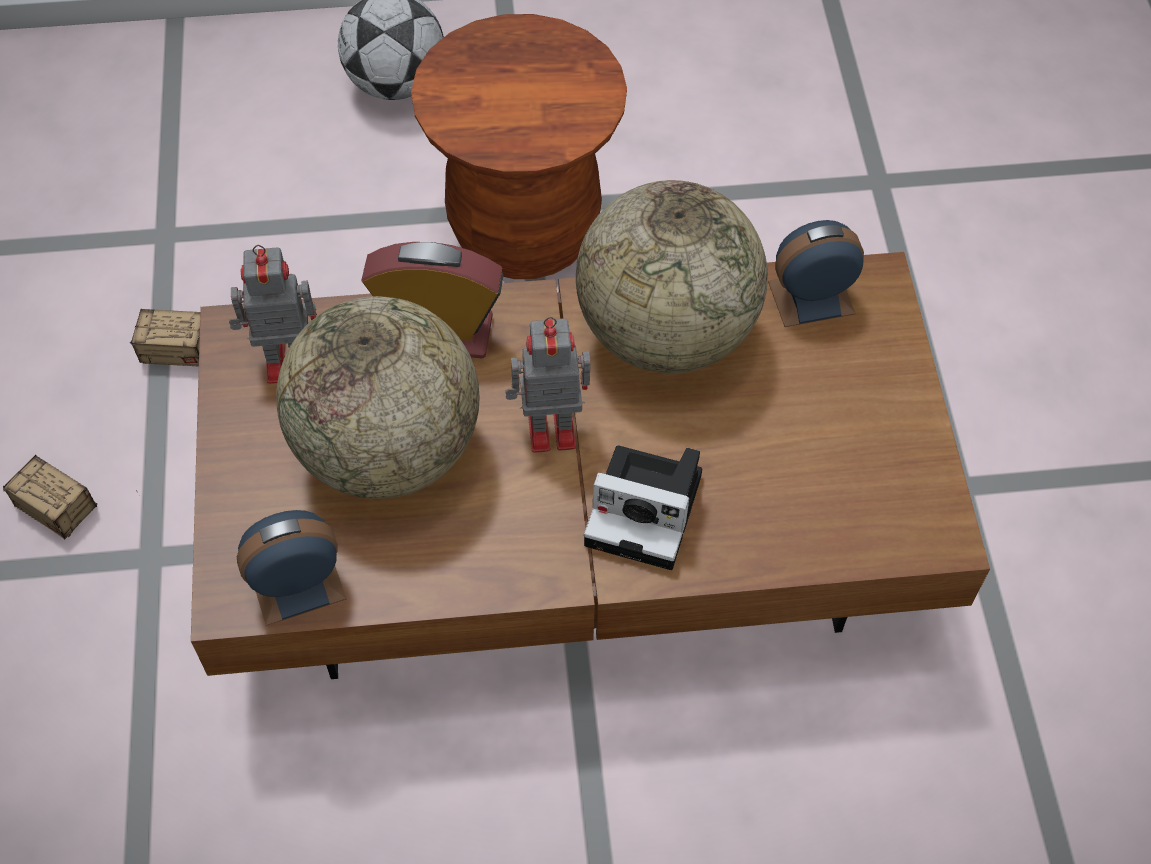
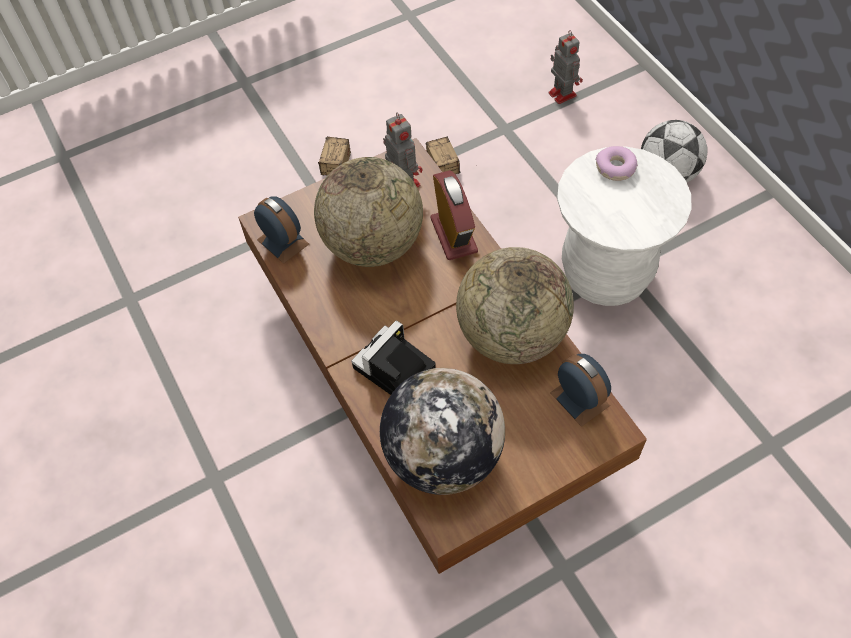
camera: 70 degrees right, 0 degrees up
(464, 76) = (615, 168): none -> donut
(524, 232) = (605, 274): brown stool -> white stool
(548, 429) = (420, 305): toy robot -> toy robot (561, 93)
(649, 510) = (393, 370): camera -> camera turned 45 degrees clockwise
(829, 498) = (443, 455): none -> globe

